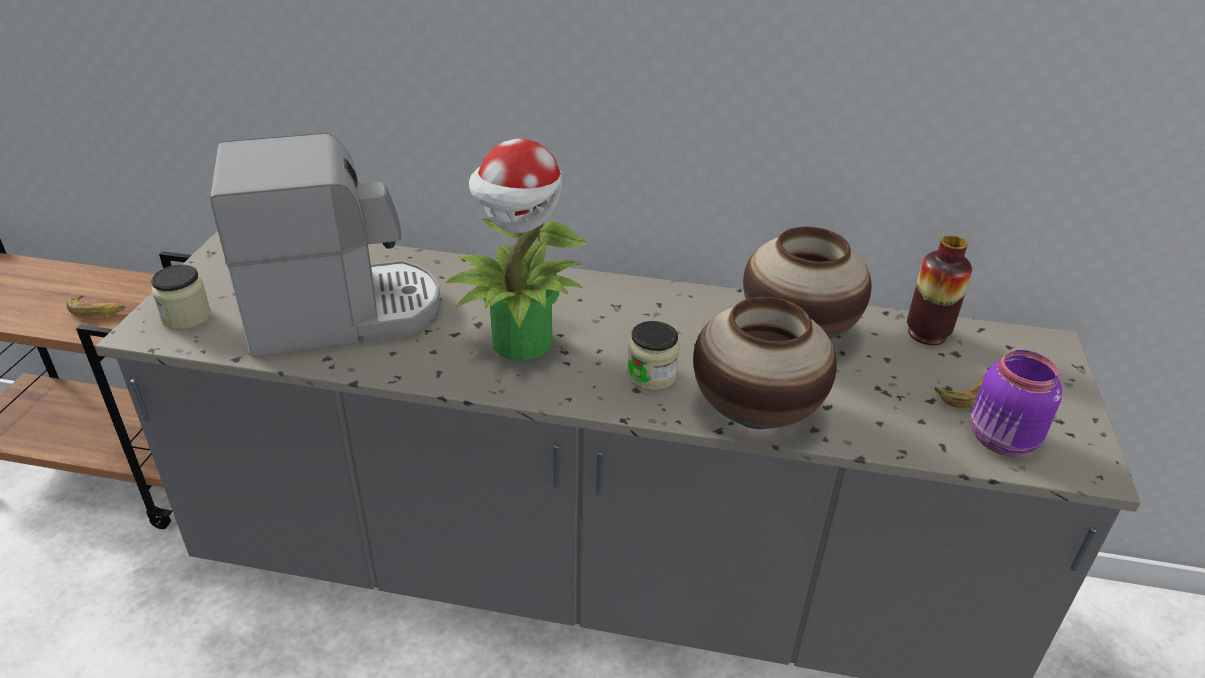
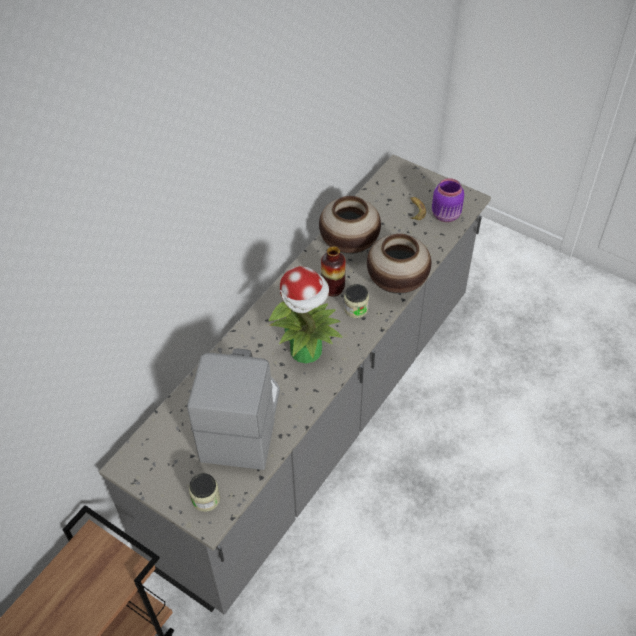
camera: 65 degrees left, 15 degrees up
(97, 310) = (95, 582): banana -> none
(927, 334) = (372, 201): vase -> vase (333, 289)

